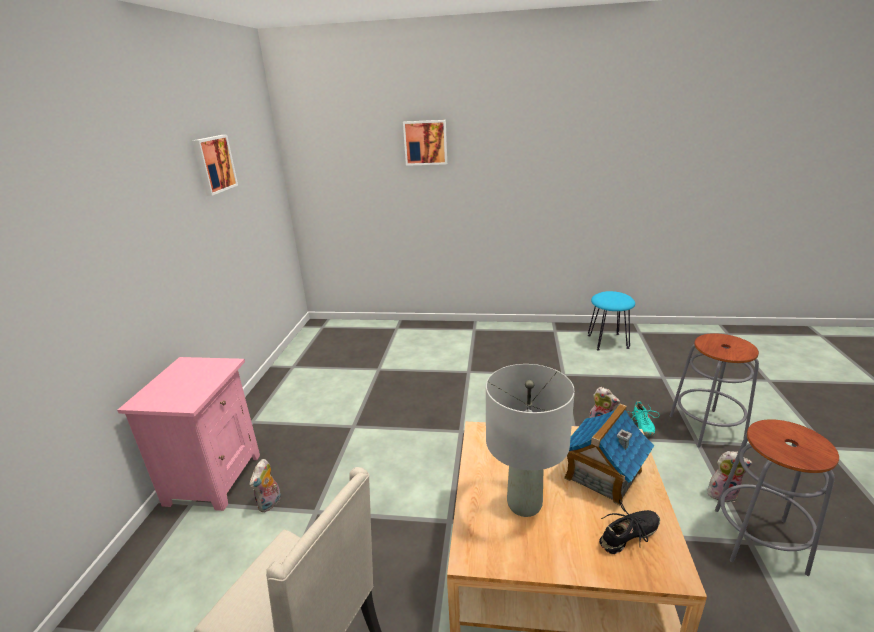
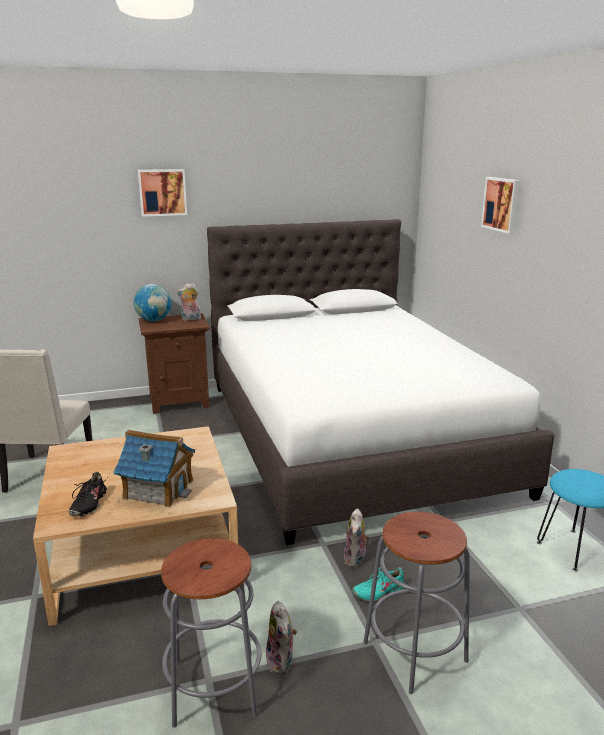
camera: 65 degrees right, 5 degrees down
(154, 396) = (154, 320): none -> globe
(213, 164) = (302, 189): picture -> picture (162, 192)
(216, 478) = (180, 402): pink nightstand -> brown nightstand
(270, 504) = (164, 425): plush toy -> plush toy (190, 319)
(408, 378) = (350, 434): none -> white bed
(524, 503) = (115, 461): grey table lamp -> none
(629, 536) = (88, 504): black shoe -> black shoe turned 60 degrees clockwise

